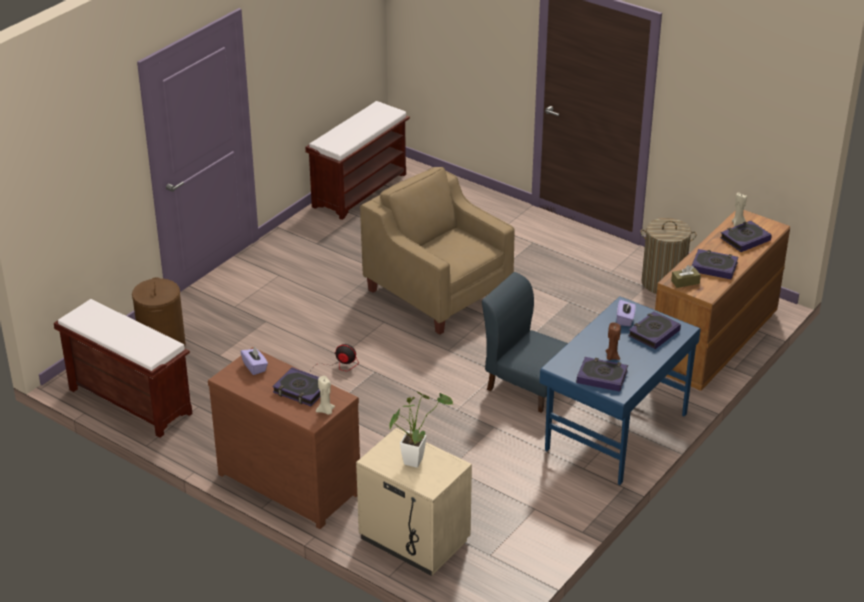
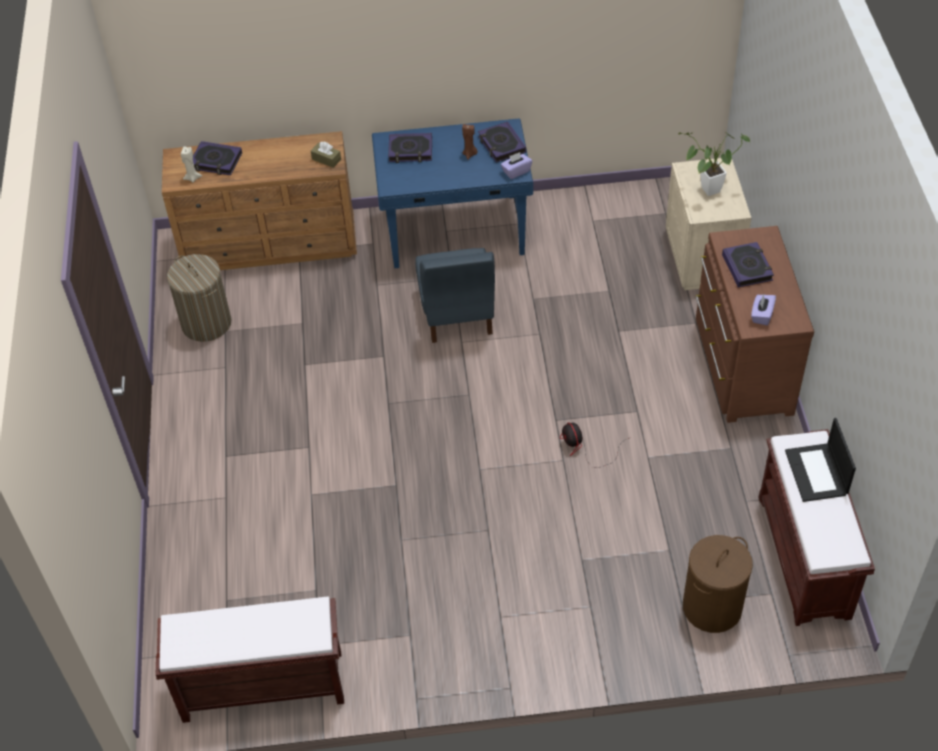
camera: 130 degrees left, 15 degrees up
(133, 341) = (817, 473): none -> laptop
(326, 411) = (748, 236): beige candle -> none
(437, 293) = (390, 465): beige armchair -> none
(625, 319) = (410, 174): purple tissue box -> purple tissue box (516, 171)
(714, 267) = (283, 156): book -> none

